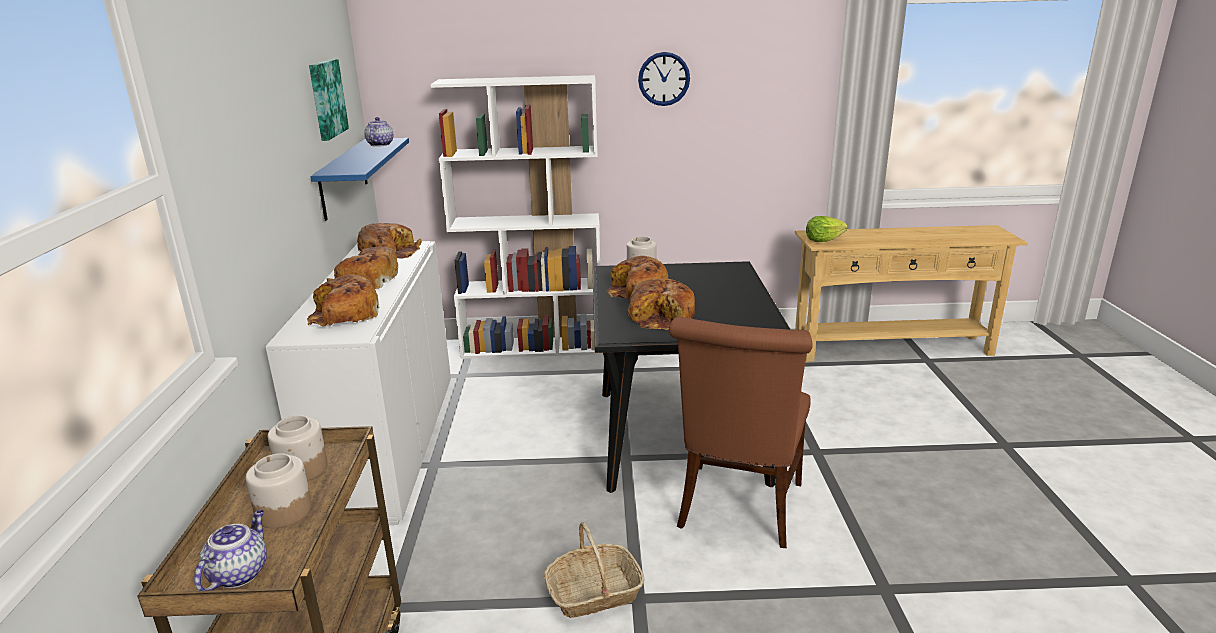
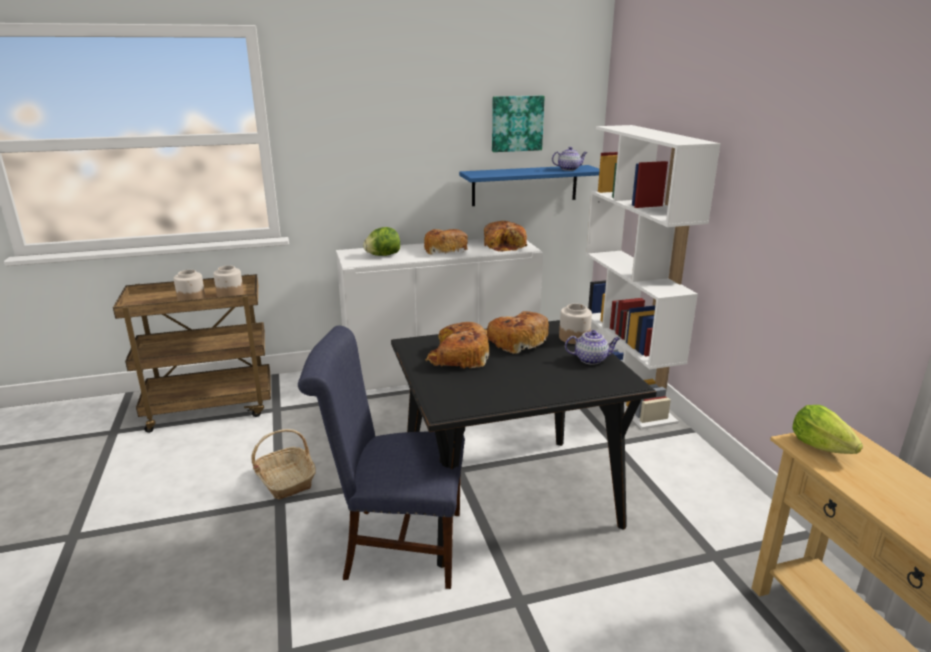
camera: 75 degrees right, 0 degrees up
(239, 573) = (145, 302): teapot -> teapot (591, 359)
(343, 315) = (383, 255): bread -> lettuce
(664, 79) = (782, 162): wall clock -> none
(738, 510) = (395, 545): brown chair -> blue chair

